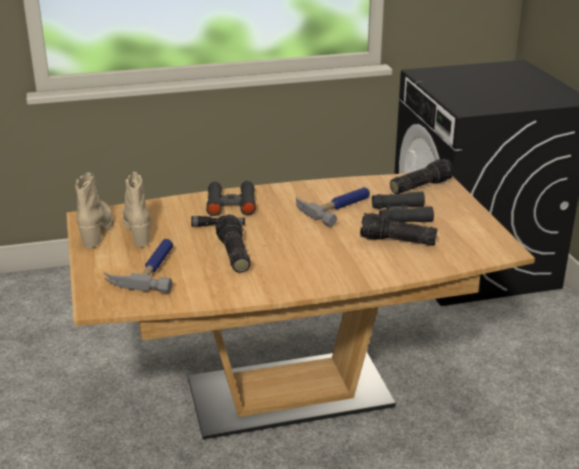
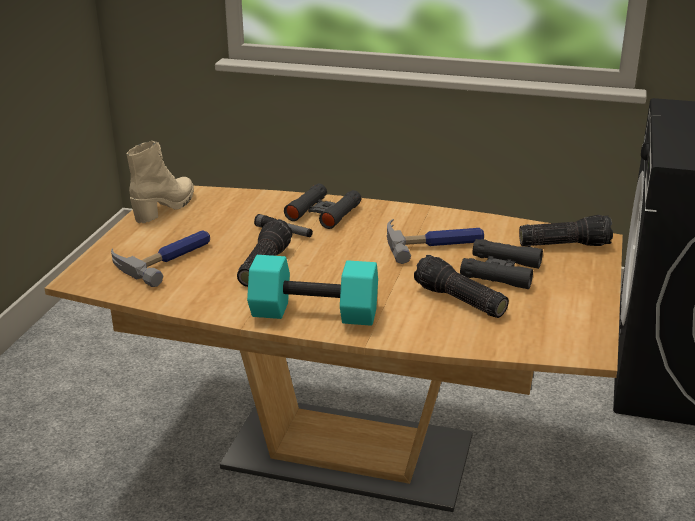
camera: 30 degrees right, 0 degrees up
(138, 229) = (203, 216): beige boot -> none
(311, 278) = (313, 314): none -> turquoise dumbbell

